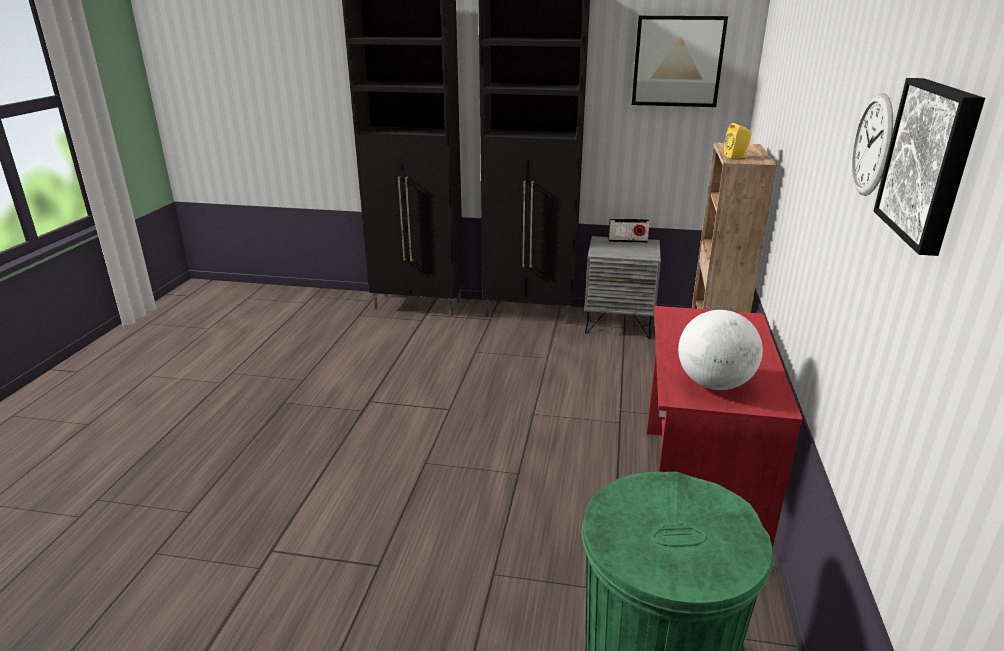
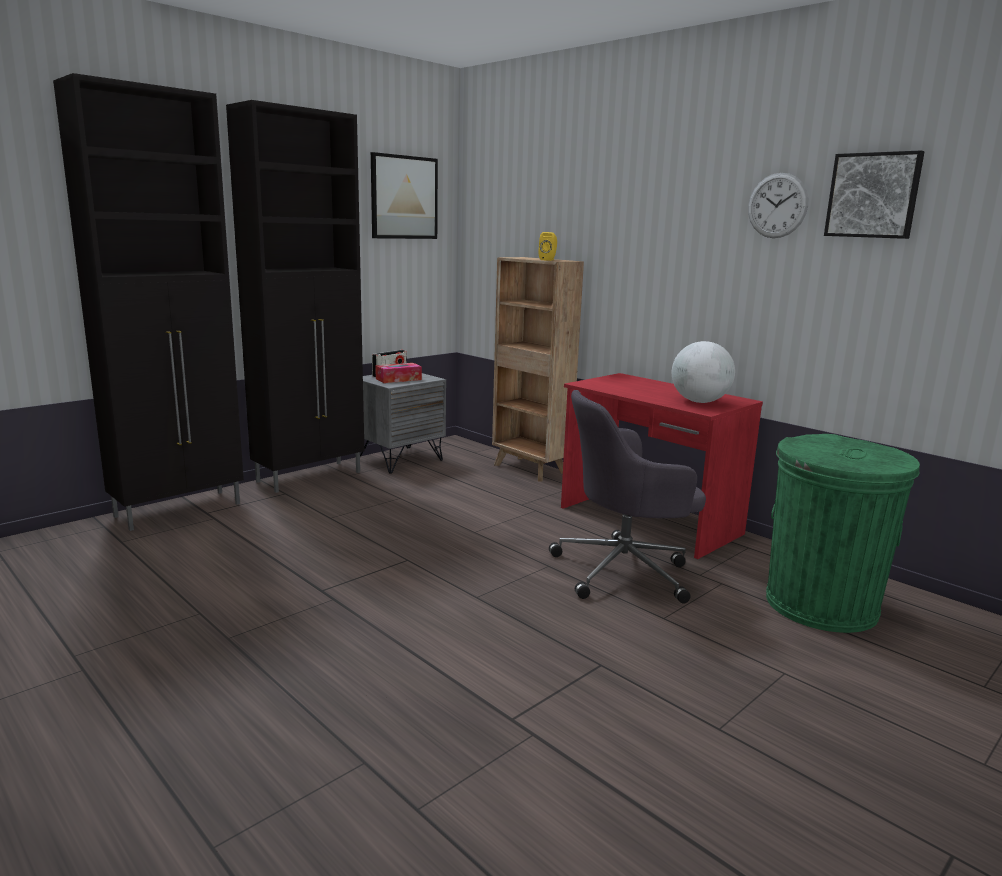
camera: 55 degrees left, 10 degrees down
(561, 517) = (625, 571): none -> grey office chair
(619, 249) = (398, 379): none -> tissue box

